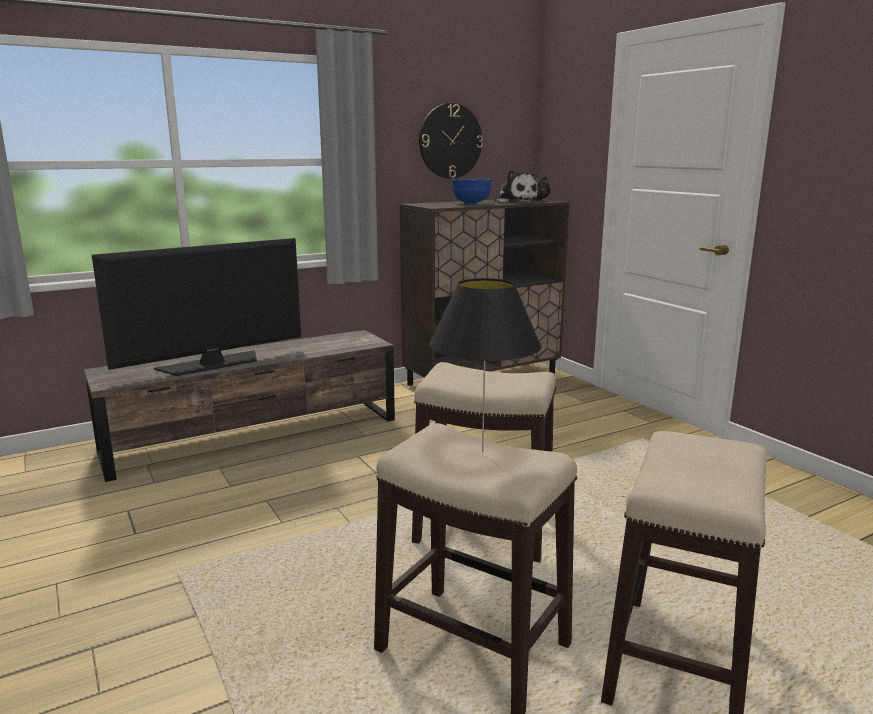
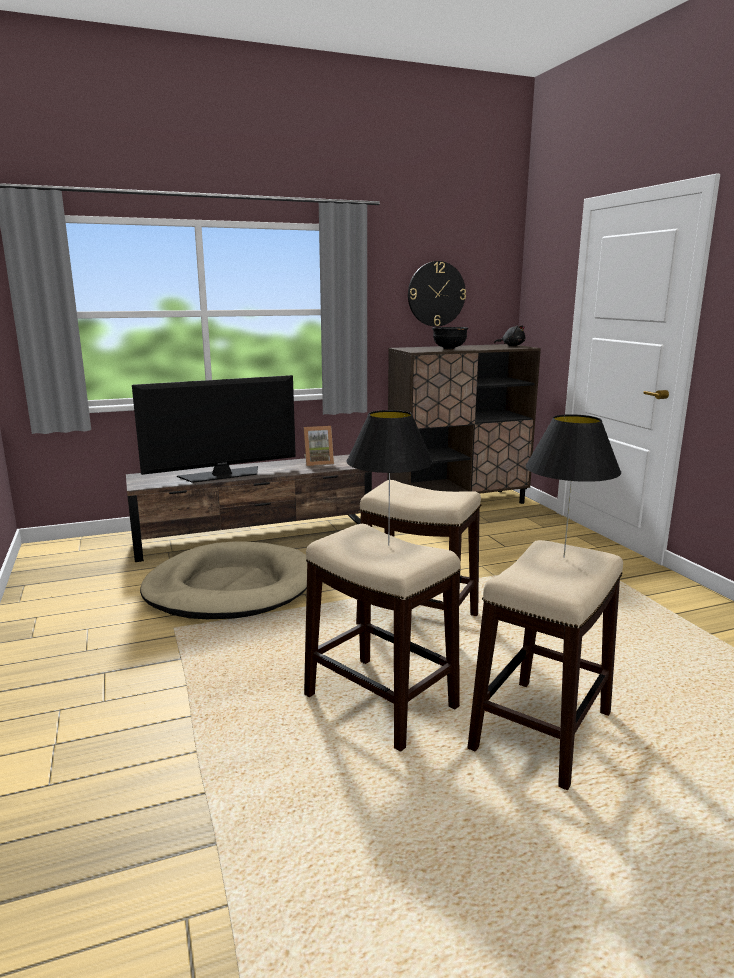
camera: 10 degrees right, 0 degrees up
(239, 507) = (230, 588): none -> beige dog bed
(327, 342) = (318, 463): none -> picture frame
(471, 204) = (449, 349): blue bowl -> black bowl
(514, 201) = (490, 347): plush toy -> none
(702, 452) = (564, 557): none -> black table lamp

